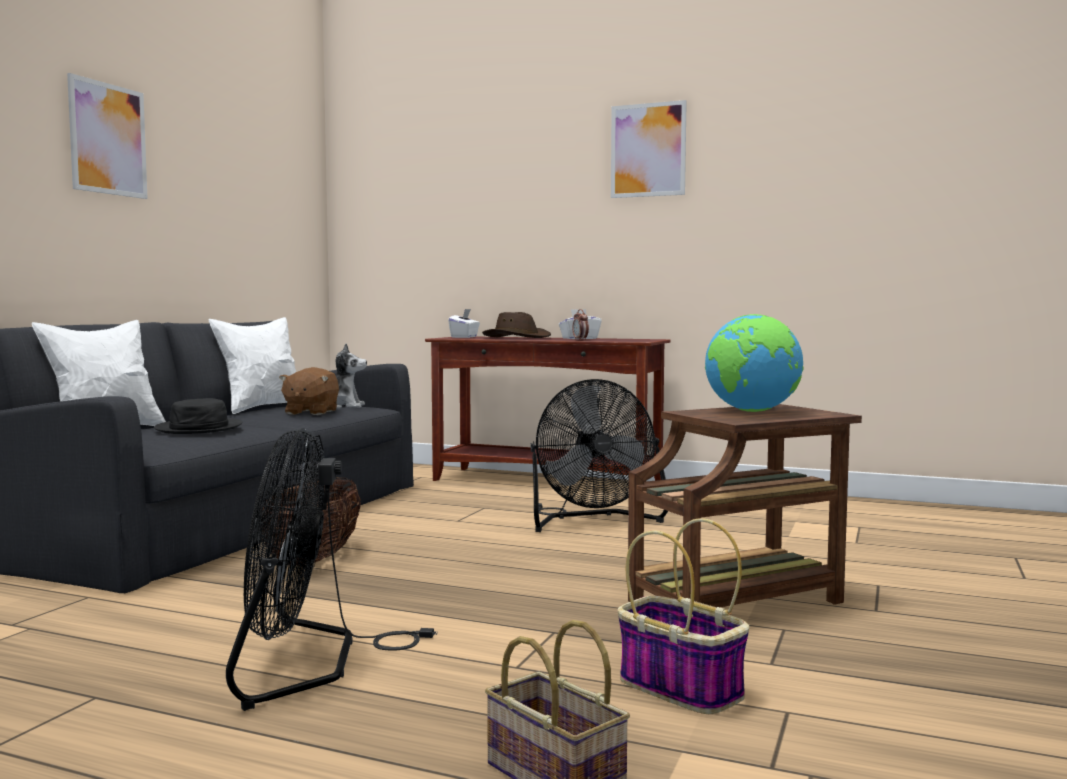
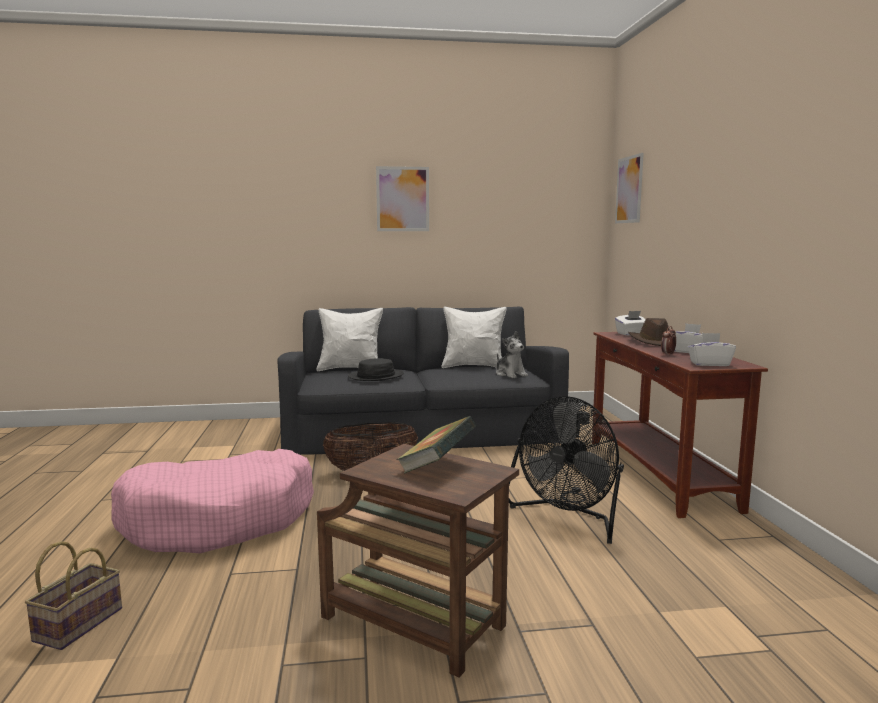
camera: 60 degrees right, 5 degrees up
(310, 412) = (470, 376): brown plush toy -> none
(314, 657) = (219, 520): black fan -> pink dog bed
(635, 340) = (709, 364): none -> white tissue box
(648, 150) = (776, 161): picture -> picture (629, 189)
(678, 687) = (217, 635): basket -> none
(752, 411) = (437, 467): globe -> book

